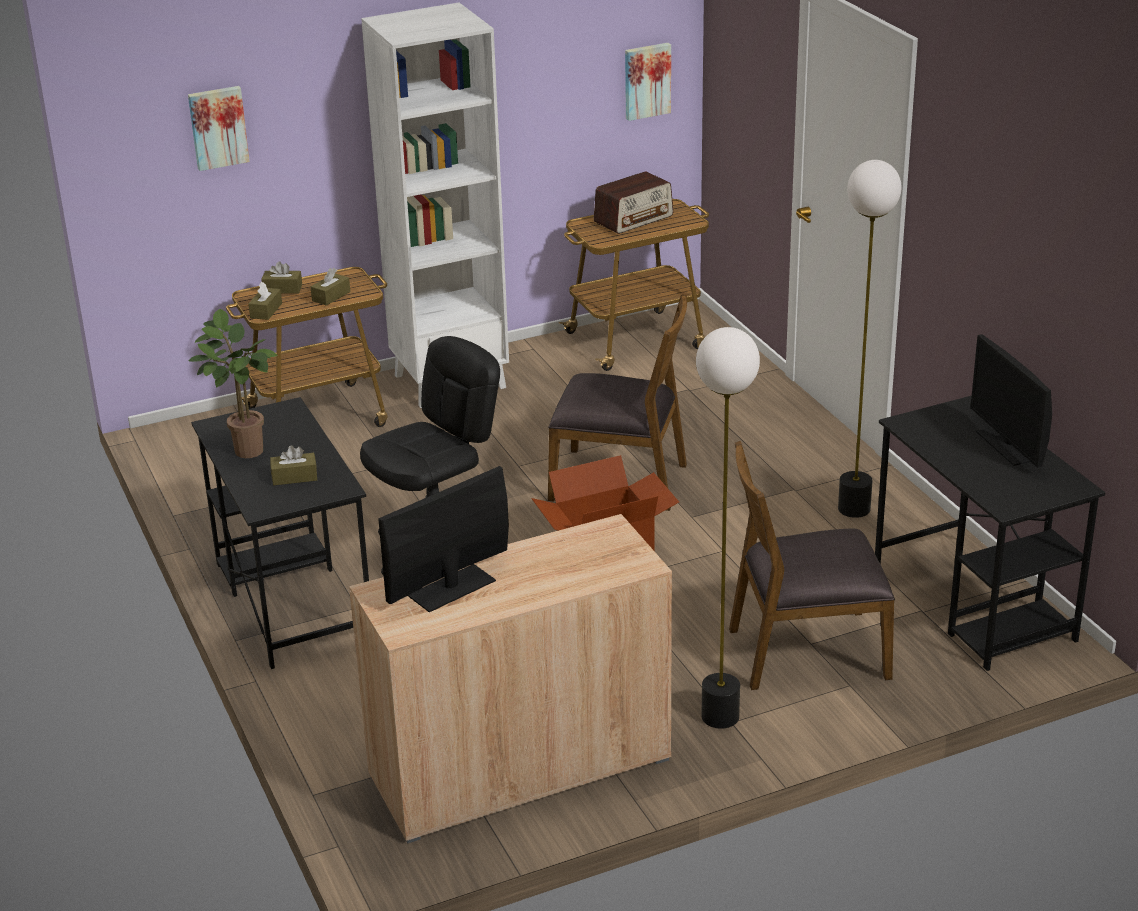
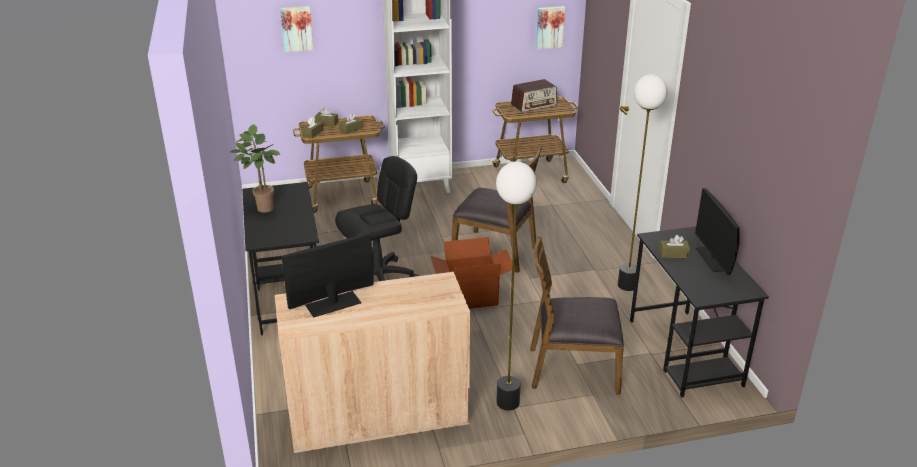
camera: 10 degrees right, 0 degrees up
(294, 477) = (283, 226): brown tissue box -> brown tissue box (673, 254)

